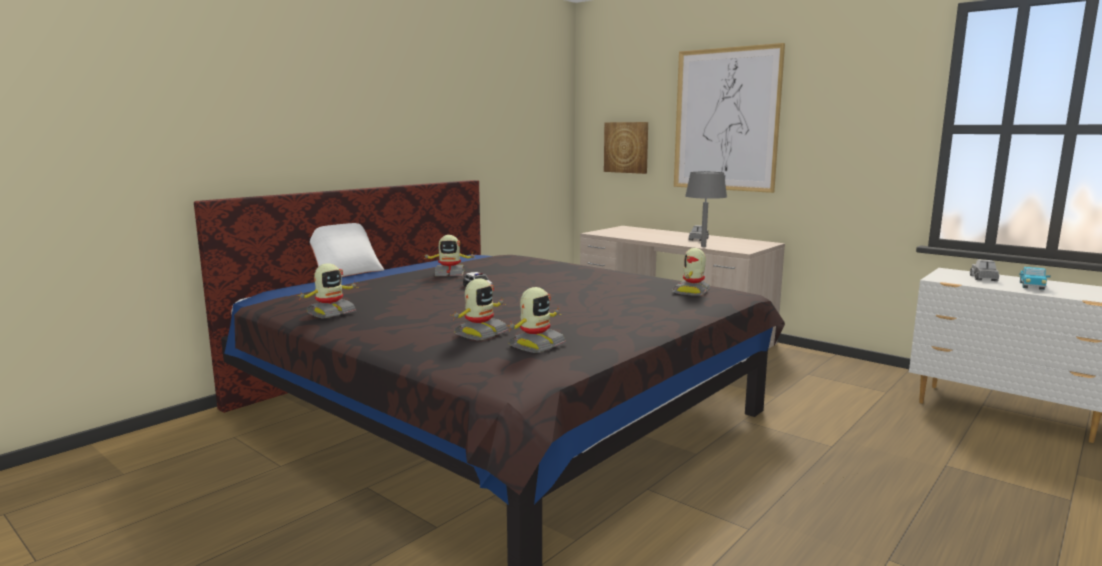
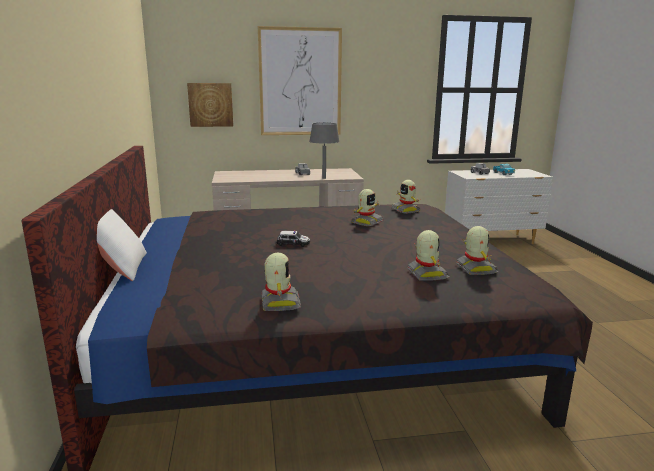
camera: 50 degrees left, 5 degrees up
(449, 274) = (230, 240): toy robot -> toy robot (366, 222)

